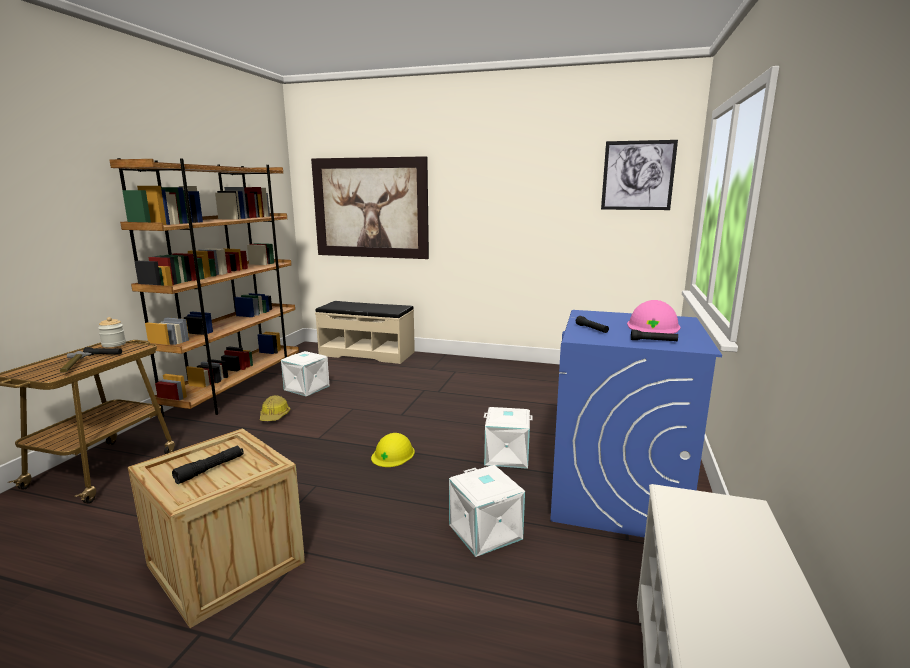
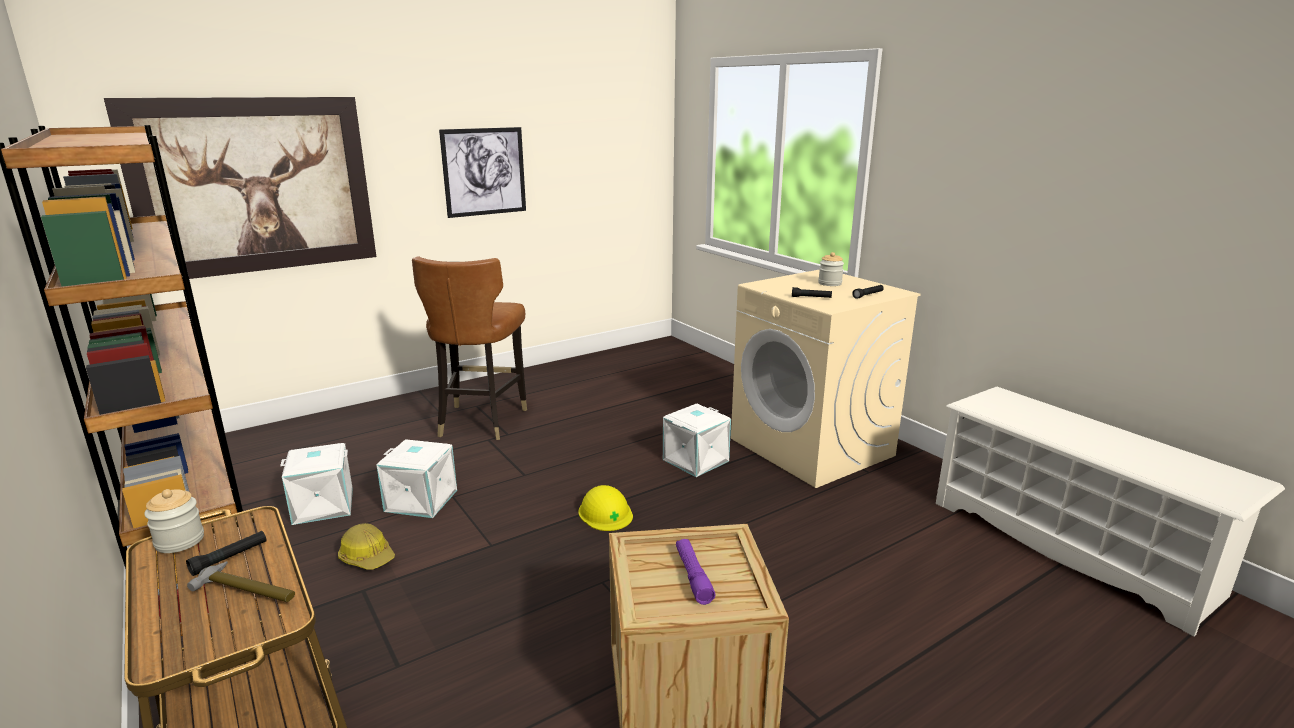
camera: 50 degrees left, 5 degrees up
(210, 469) = (693, 576): black flashlight -> purple flashlight
(367, 353) = (304, 429): beige bench -> none
(440, 380) = (480, 421): none -> brown chair
(486, 531) = (798, 521): white storage box -> white storage box (422, 500)
(617, 495) = (812, 447): blue washing machine -> beige washing machine
(638, 175) = (623, 122): picture -> picture (484, 172)
(653, 326) = (830, 283): pink hard hat -> jar

